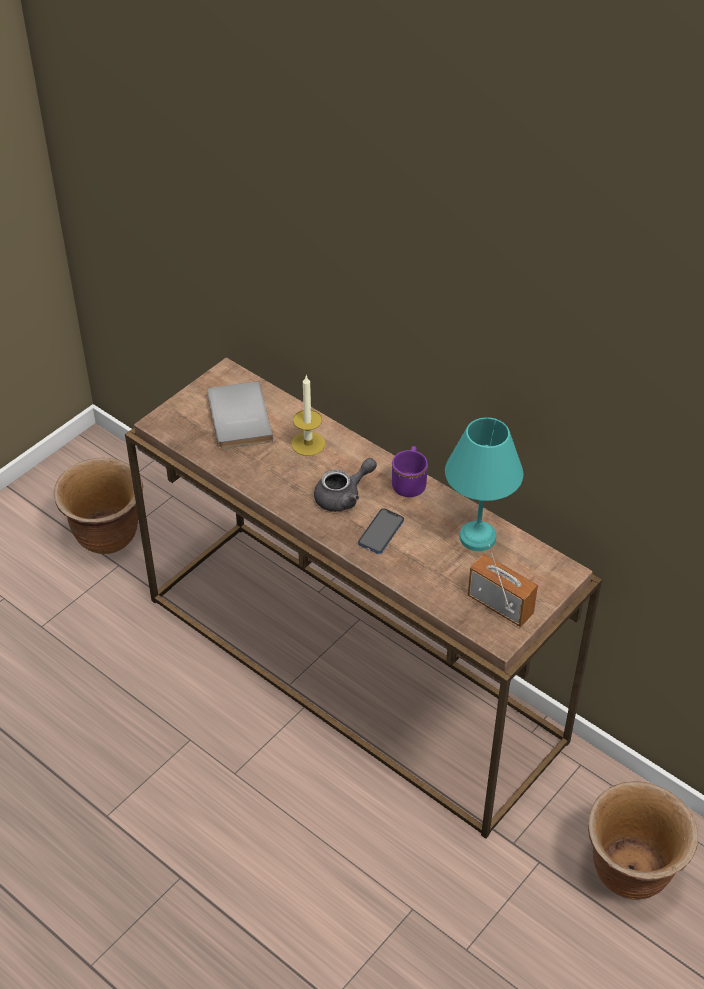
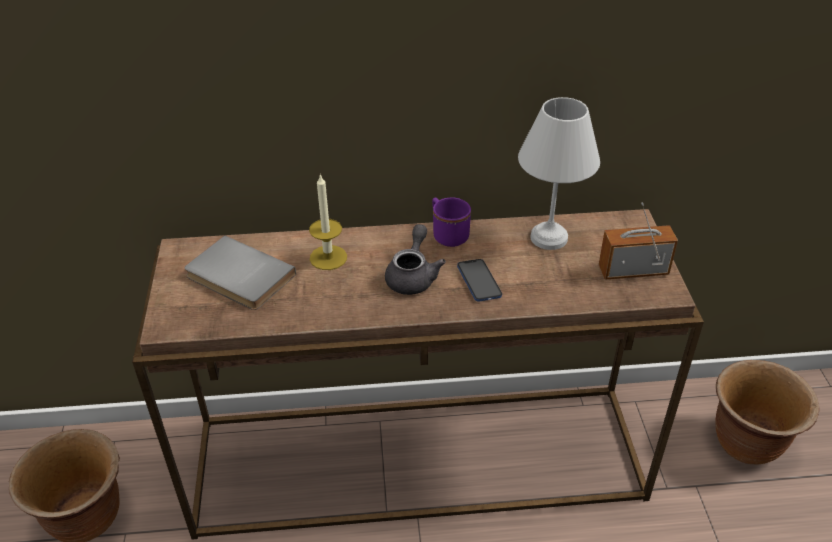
camera: 45 degrees left, 5 degrees down
(478, 538) = (551, 238): turquoise table lamp -> white table lamp

